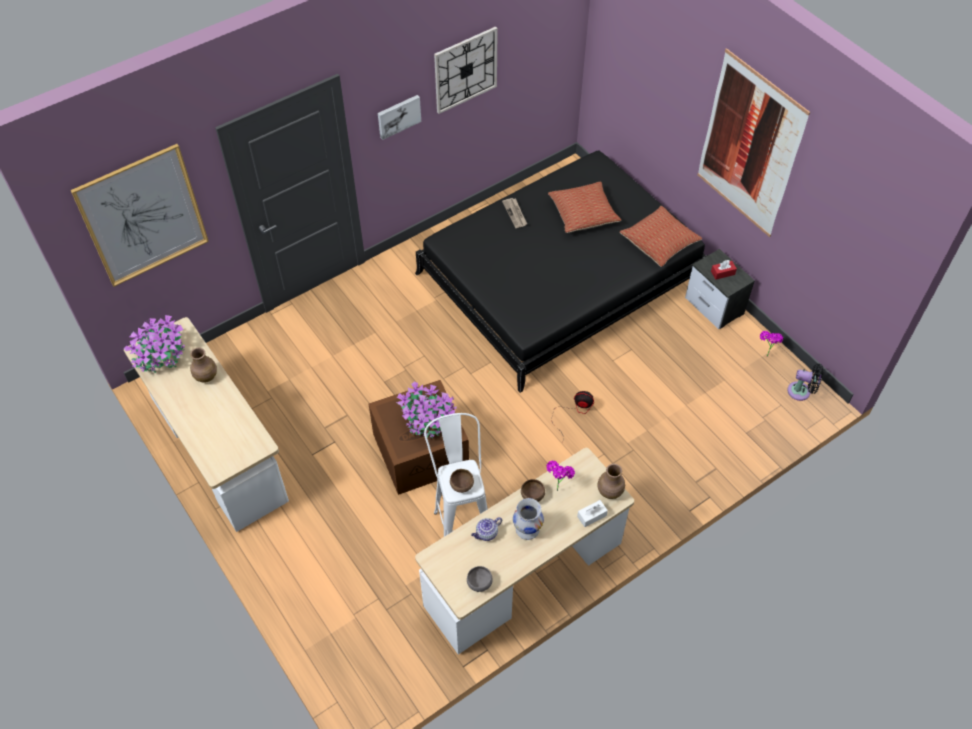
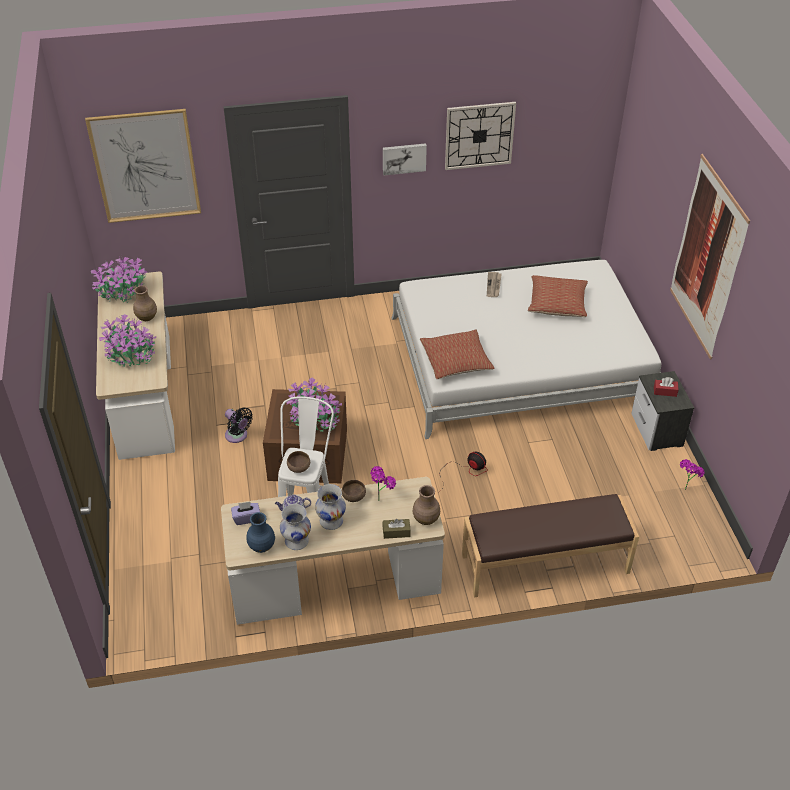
camera: 25 degrees right, 10 degrees down
(218, 427) = (131, 355): none -> potted plant
(447, 559) = (246, 518): none -> purple tissue box
(479, 582) = (261, 546): grey bowl -> blue vase
(508, 563) = (296, 541): none -> white vase
(560, 277) = (521, 360): black bed -> white bed
(591, 516) = (396, 532): white tissue box -> brown tissue box
(659, 242) = (615, 347): pillow -> pillow (456, 361)
(692, 477) = (545, 564): none -> brown bench
(801, 392) = (703, 532): black fan -> black fan (238, 436)

